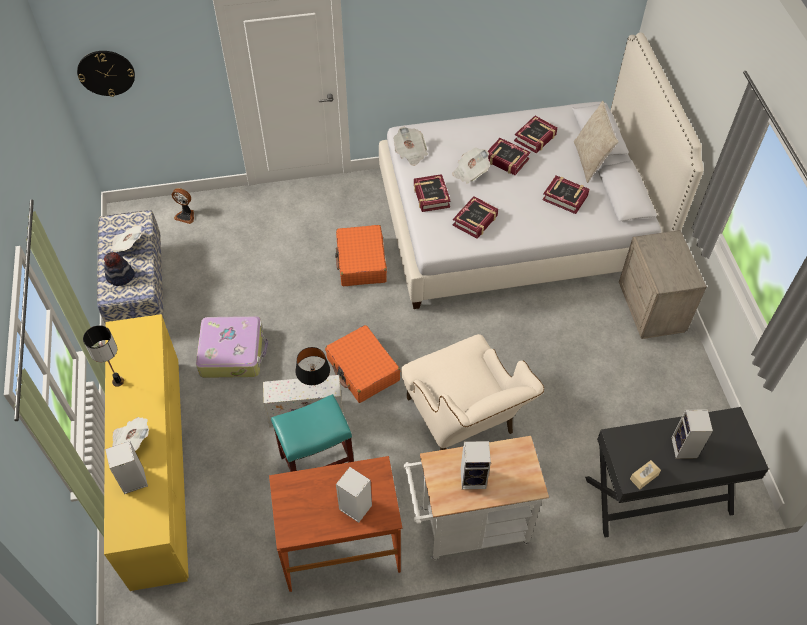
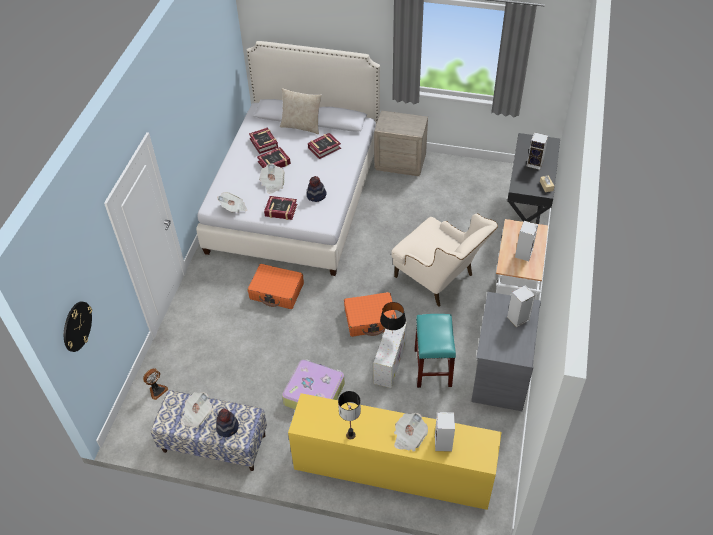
camera: 65 degrees left, 5 degrees down
(340, 546) = (500, 373): brown desk -> grey desk
(464, 425) = (440, 280): beige armchair -> beige armchair turned 45 degrees clockwise
(475, 221) = (316, 196): book -> hat

